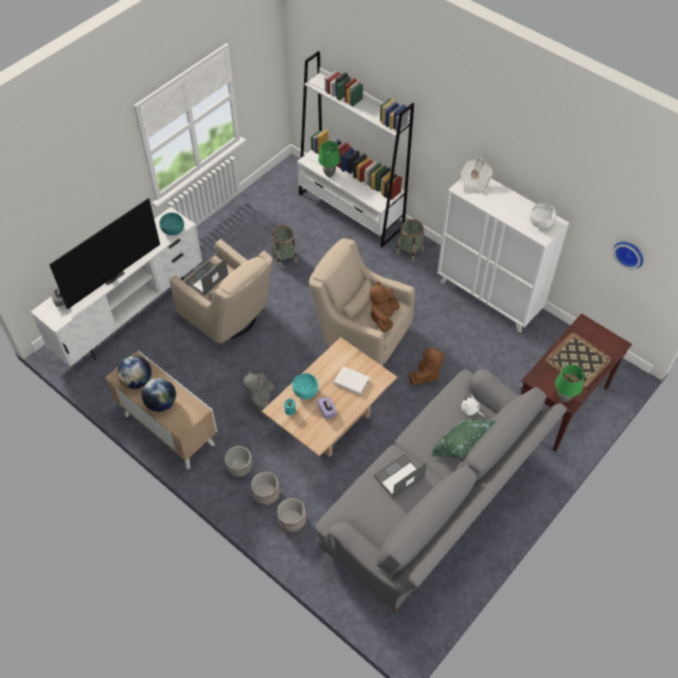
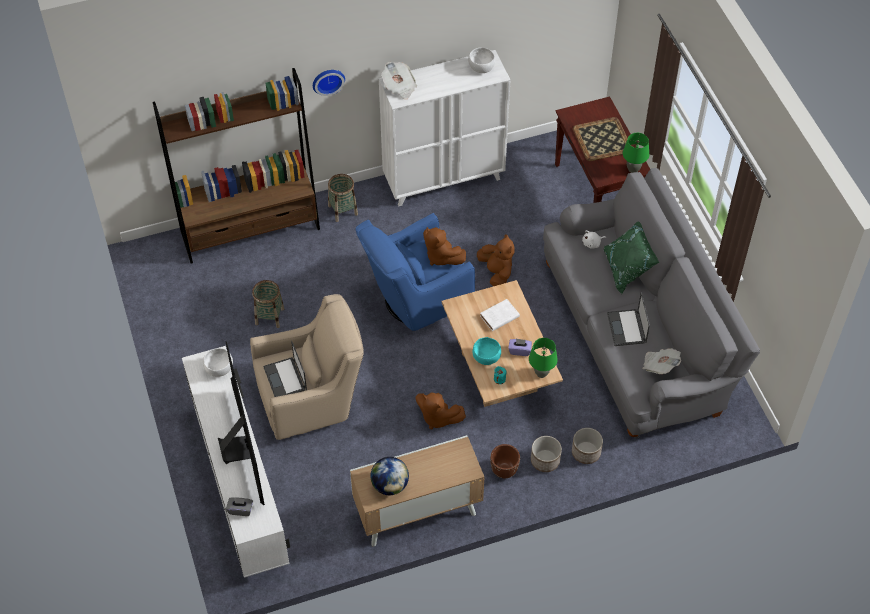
camera: 60 degrees left, 0 degrees up
(161, 403) = (432, 475): globe -> none
(173, 230) = (219, 368): turquoise bowl -> white bowl
(239, 469) = (504, 470): grey planter -> brown planter
(261, 401) = (437, 417): grey plush toy -> brown plush toy
(329, 174) = (228, 209): green table lamp -> green table lamp (541, 373)
(351, 211) = (251, 230): white bookcase -> brown bookcase
(360, 334) = (415, 300): beige armchair -> blue armchair
(375, 520) = (659, 365): none -> newspaper
(629, 253) = (556, 31): wall clock -> wall clock (327, 80)

